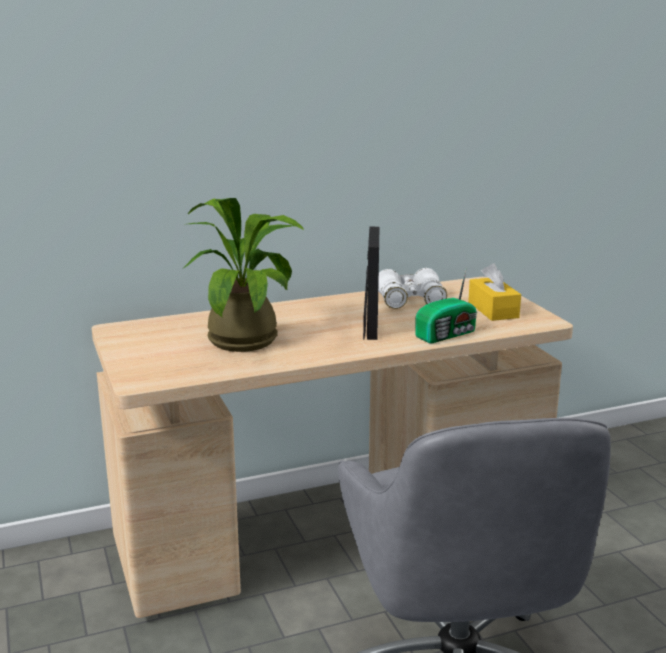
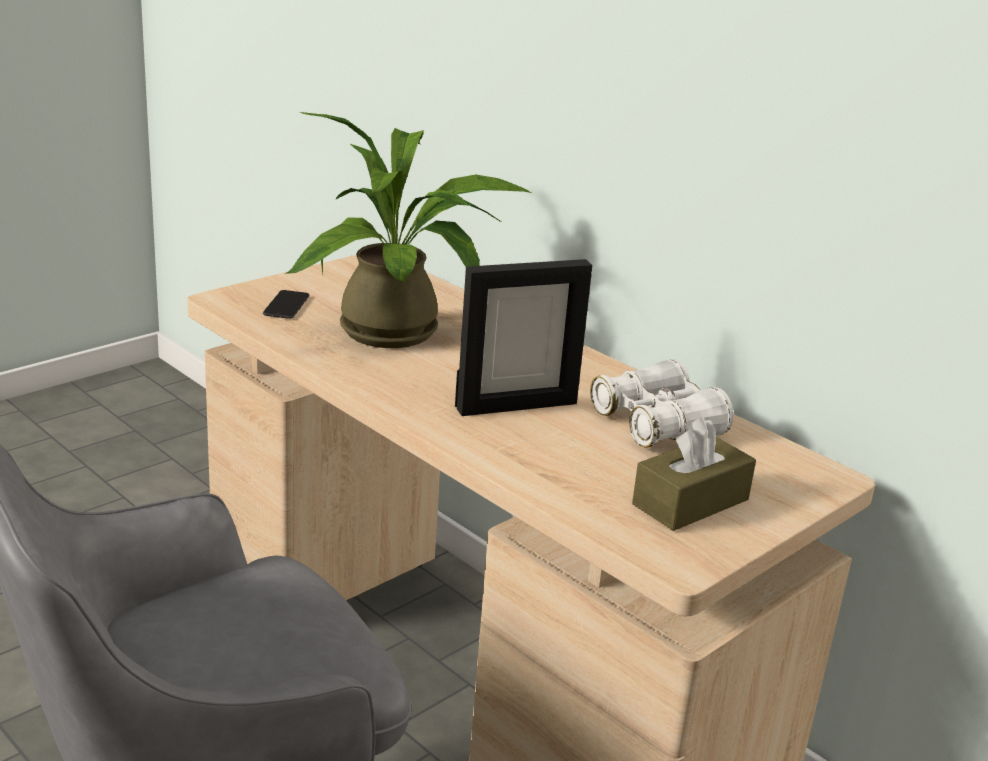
camera: 65 degrees right, 5 degrees up
(170, 364) = (286, 305): none -> phone
(448, 335) = (528, 470): radio -> none
(493, 310) = (690, 502): yellow tissue box -> brown tissue box

